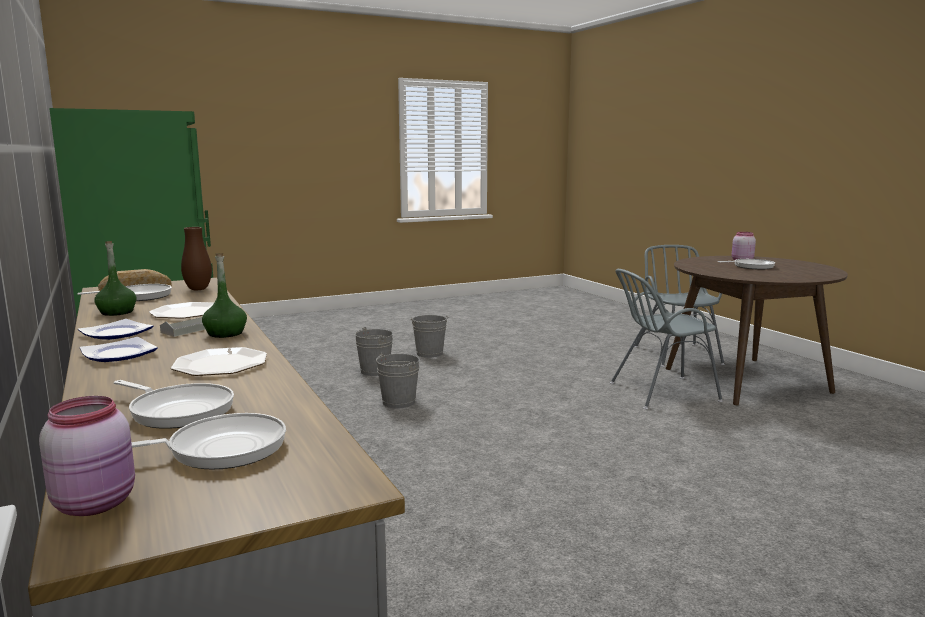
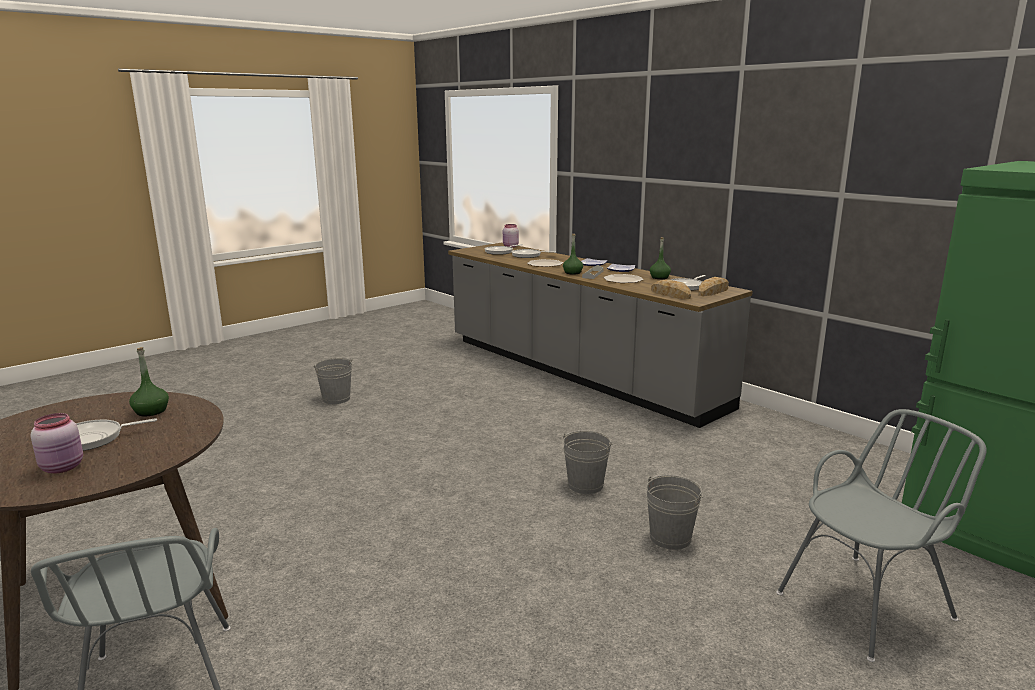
camera: 165 degrees right, 5 degrees up
(198, 289) = (670, 294): brown vase -> bread
(429, 353) = (638, 605): grey bucket -> grey bucket (336, 399)
(660, 392) = (277, 548): grey chair -> grey chair (868, 602)
(740, 273) = (151, 411): none -> green bottle

